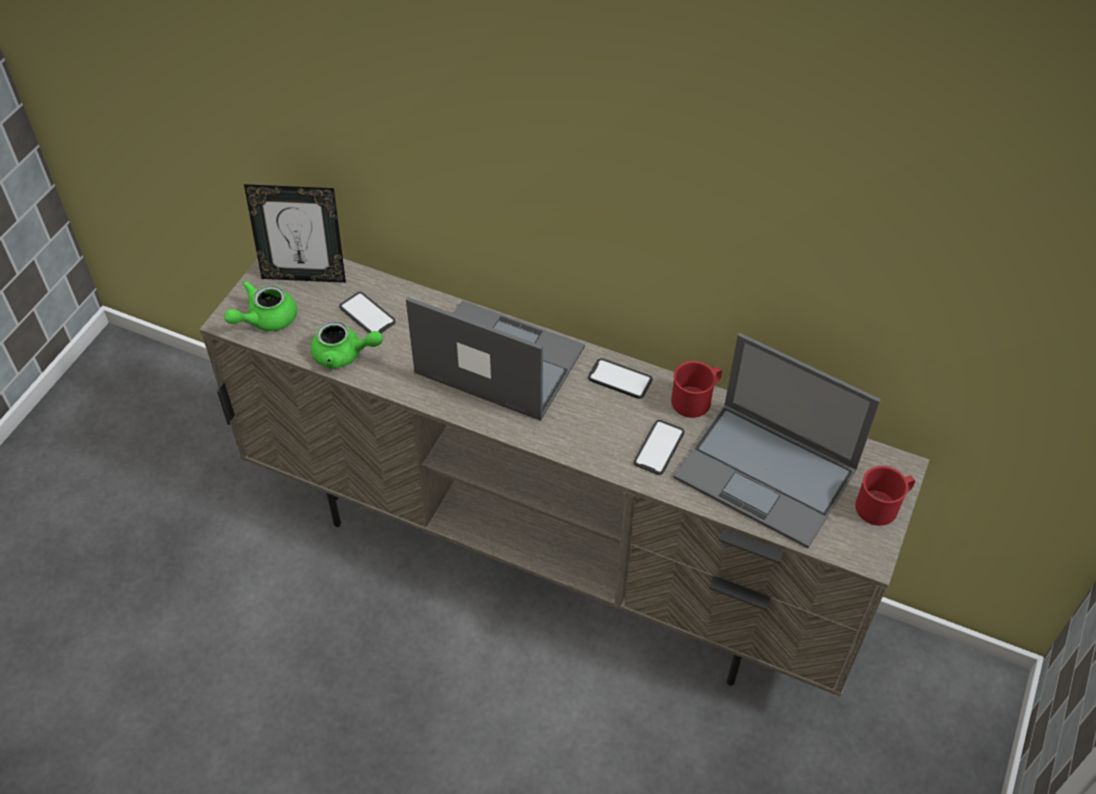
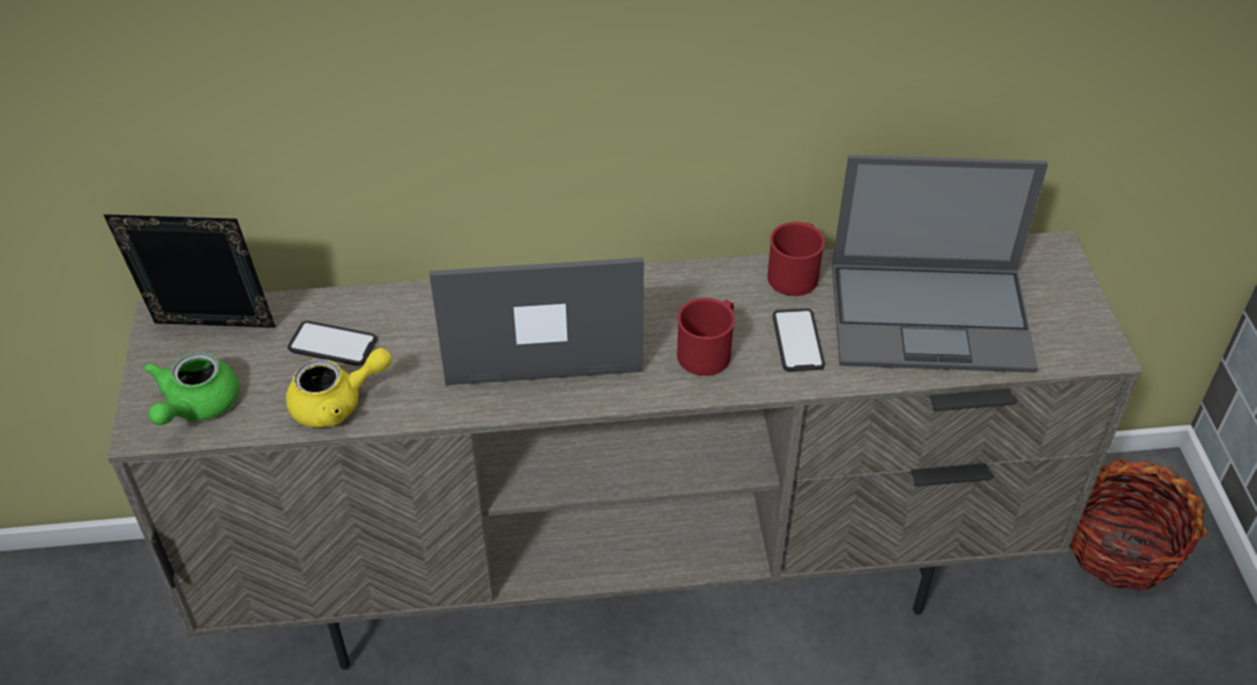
camera: 30 degrees left, 5 degrees down
(304, 275) = (212, 332): picture frame -> picture frame turned 150 degrees counterclockwise
(344, 355) = (337, 403): green teapot -> yellow teapot
(620, 379) = (696, 288): phone -> none
(882, 505) = (1069, 295): red mug -> red mug (709, 350)
(920, 718) = (1120, 547): none -> basket

